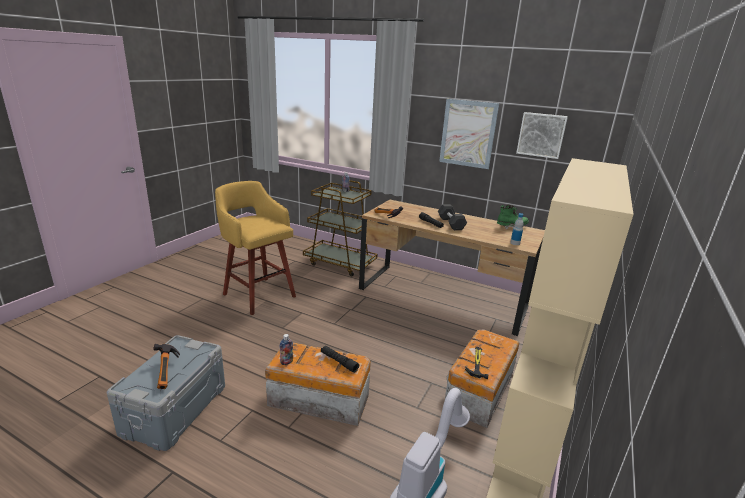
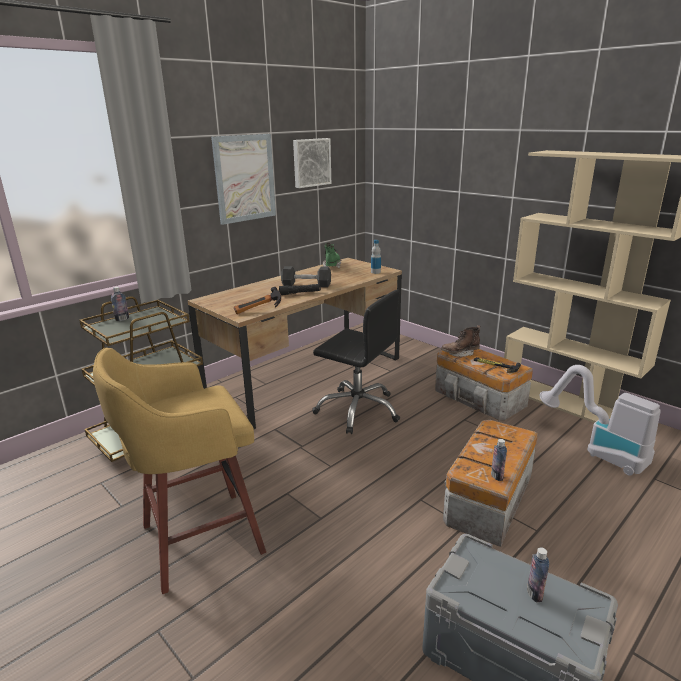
camera: 70 degrees left, 0 degrees up
(168, 372) = (534, 593): hammer -> bottle
(339, 362) = (495, 438): black flashlight -> none
(410, 325) = (358, 410): none -> black office chair
(486, 340) = (460, 354): none -> brown boot

